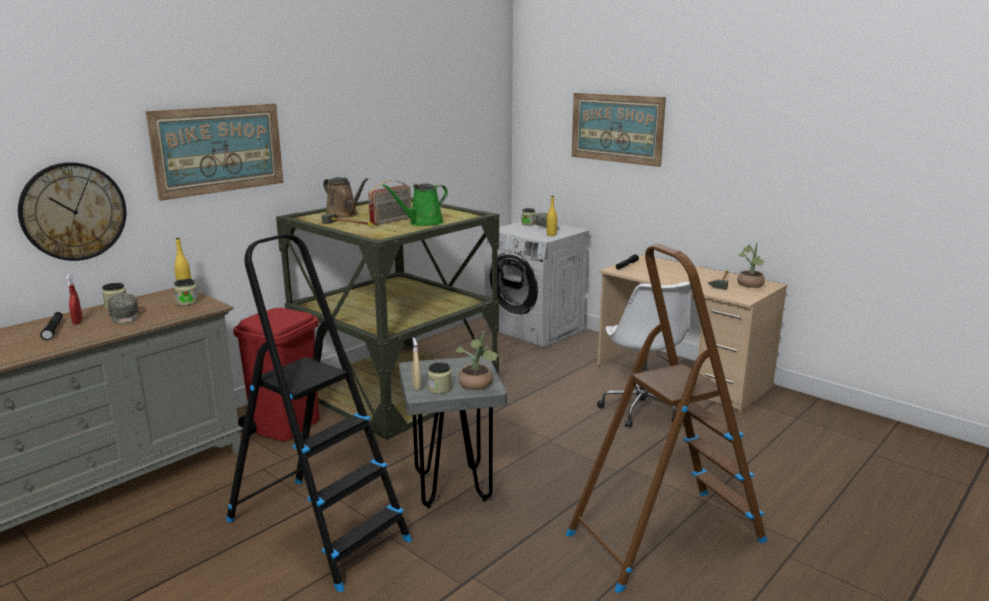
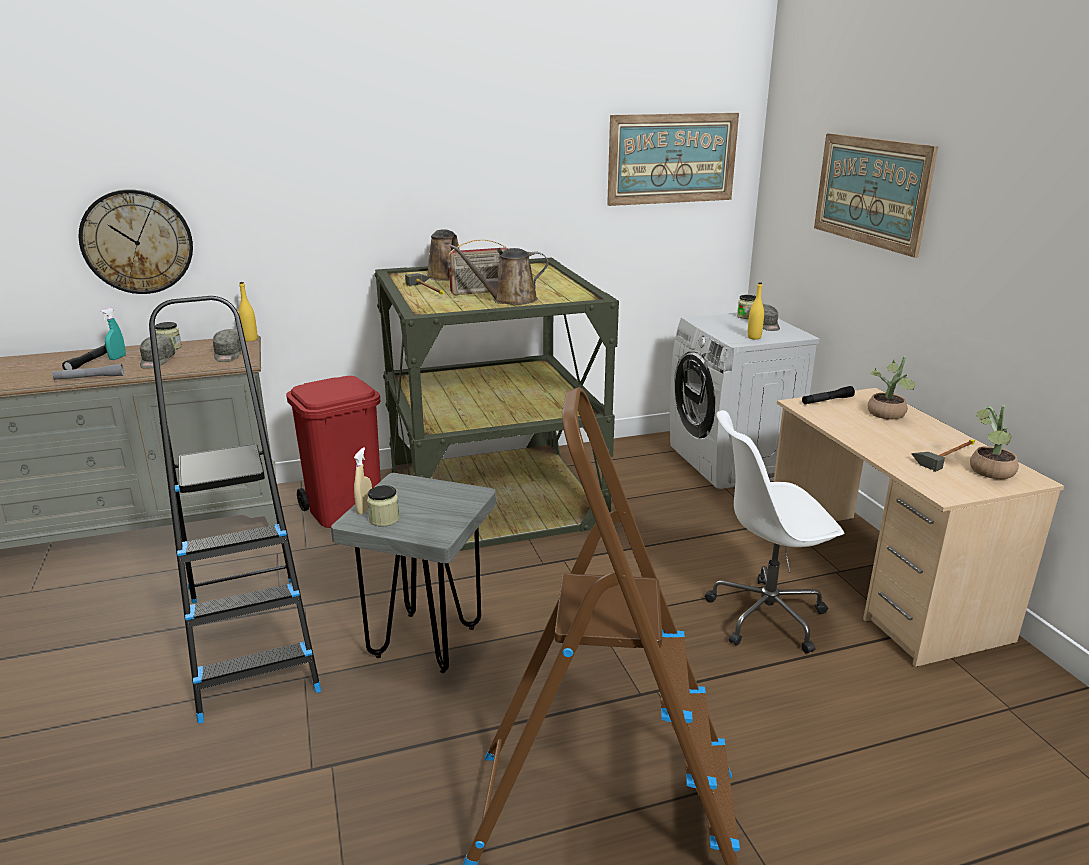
camera: 30 degrees right, 5 degrees up
(77, 322) = (117, 358): red spray bottle -> turquoise spray bottle
(81, 340) = (89, 378): none -> grey flashlight
(187, 302) = (228, 355): jar -> grey cap
(219, 149) = (306, 185): picture -> picture (672, 158)
(423, 223) = (509, 300): green watering can -> brown watering can
(477, 386) = (428, 527): potted plant -> potted plant (887, 415)
(642, 411) = (763, 617): white office chair -> white office chair turned 60 degrees clockwise

